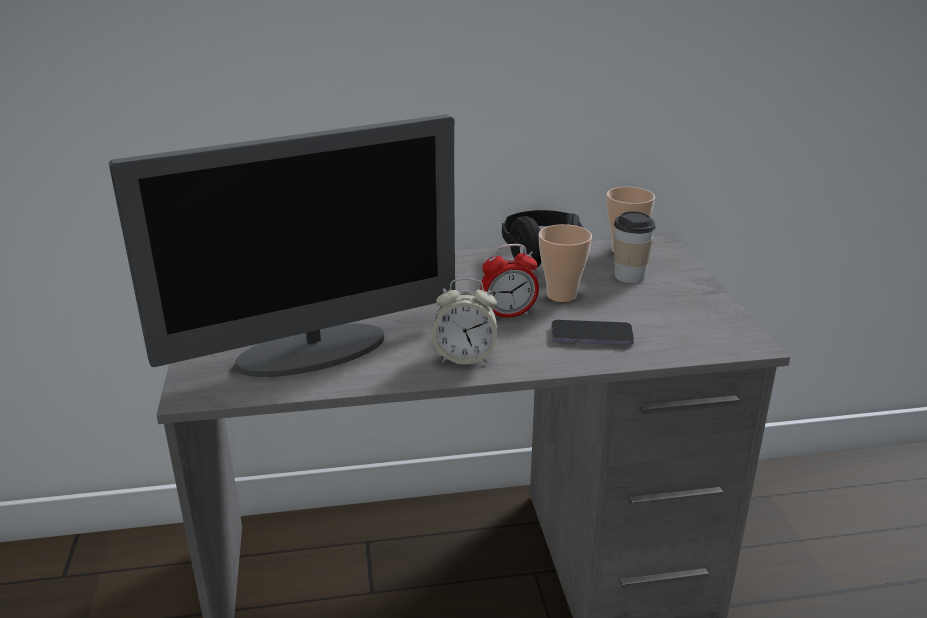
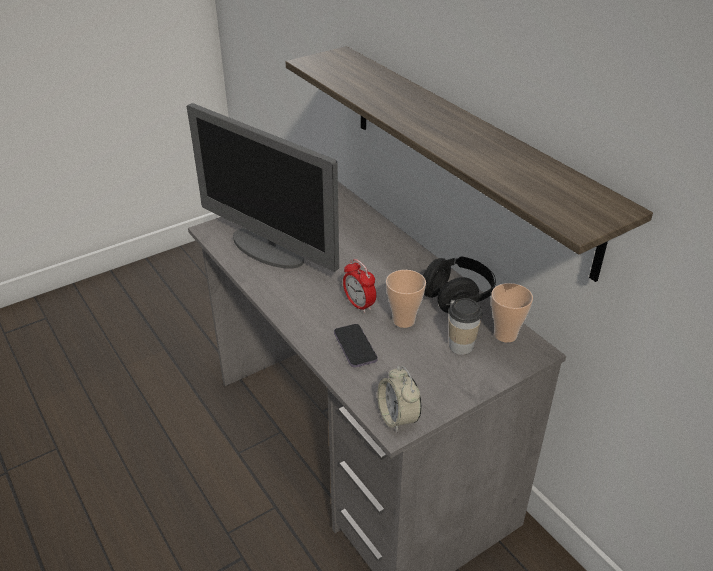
camera: 65 degrees right, 10 degrees up
(465, 357) = (294, 302): alarm clock -> alarm clock (398, 418)
(471, 87) = (466, 153): none -> shelf

